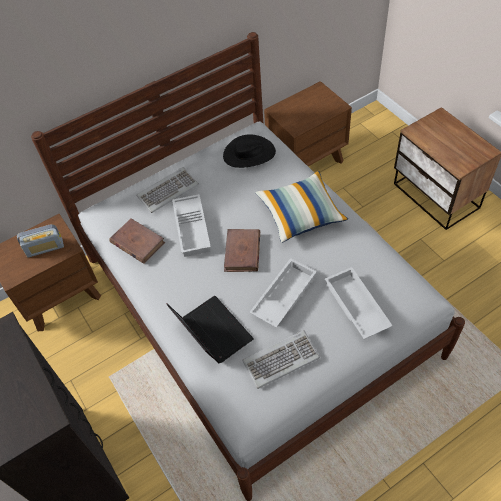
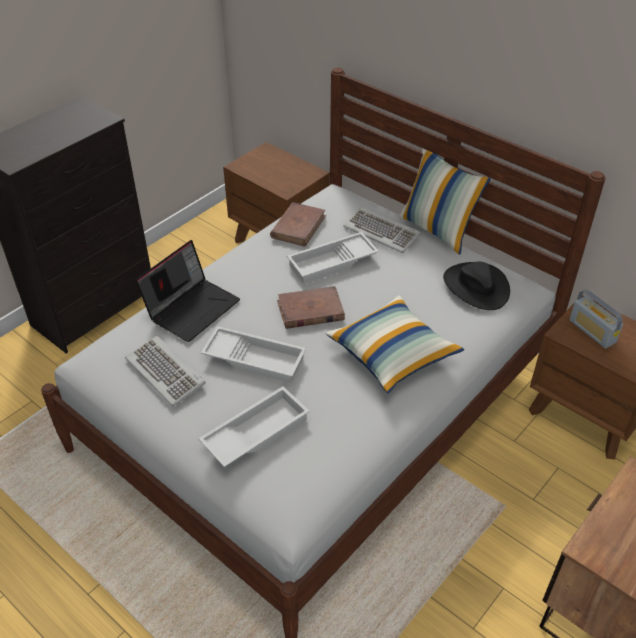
camera: 70 degrees right, 10 degrees down
(45, 248) = (281, 176): radio -> radio (592, 331)
(177, 159) = (437, 230): none -> pillow

